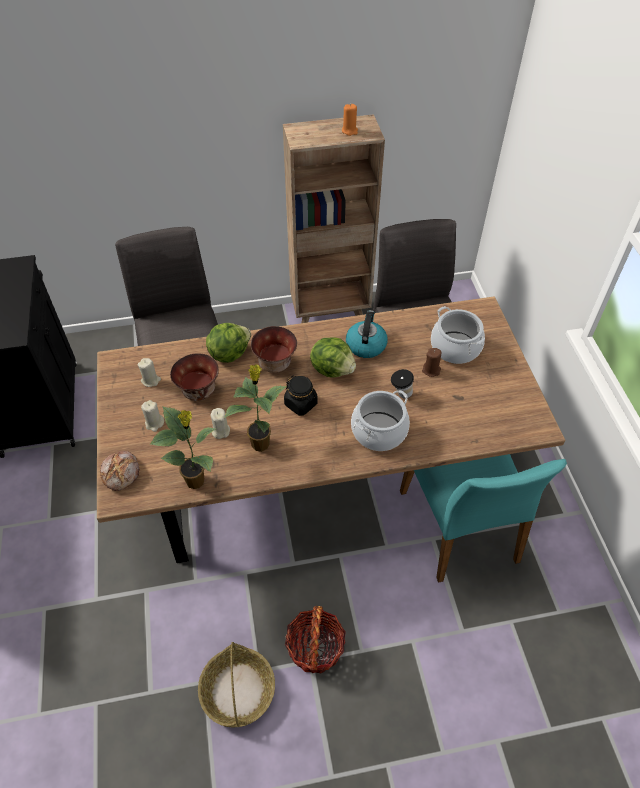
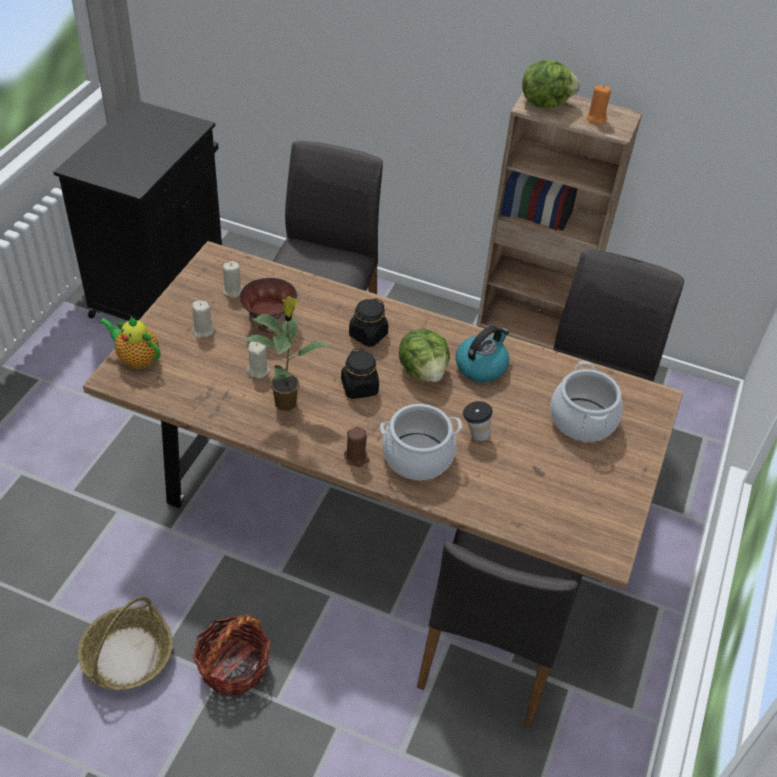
camera: 30 degrees right, 5 degrees down
(122, 473) = (136, 358): bread -> teapot
(196, 481) = (196, 402): potted plant -> none
(229, 353) = (330, 303): lettuce -> lettuce (545, 102)
(274, 363) = (368, 335): bowl -> black jar
(431, 370) = (532, 428): brown candle -> brown candle (356, 457)
(460, 526) = (492, 647): turquoise chair -> grey chair

